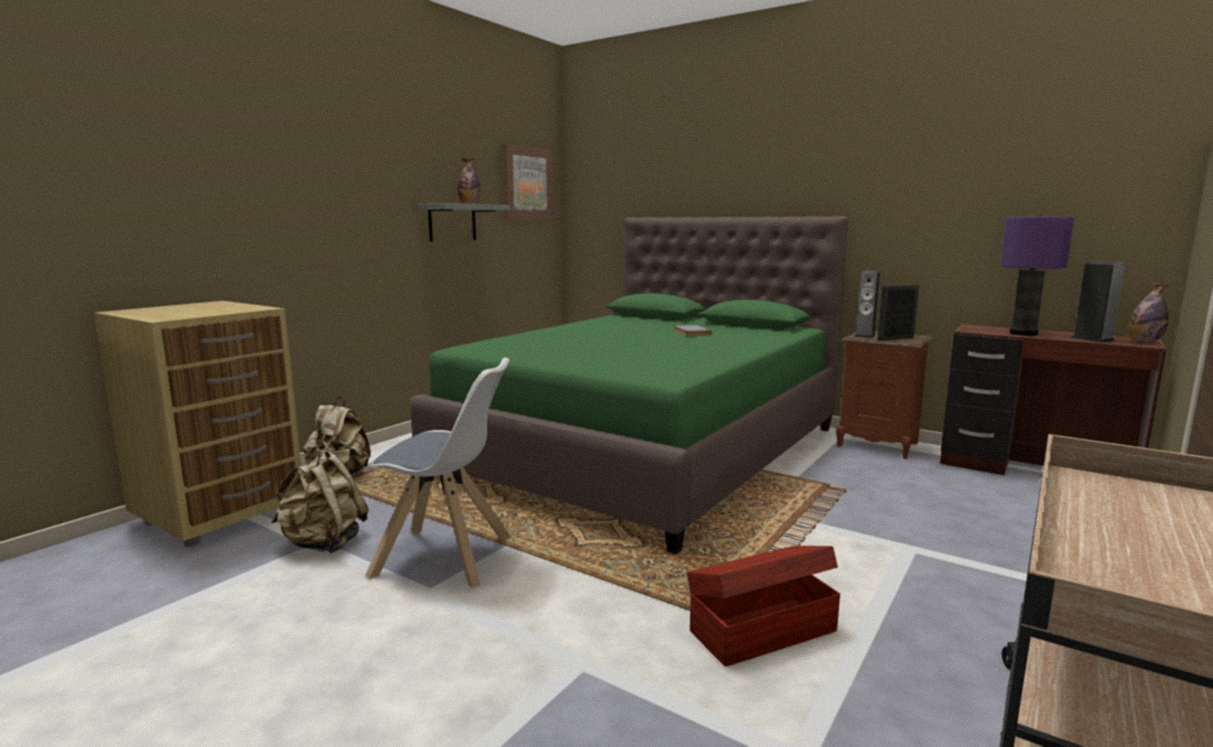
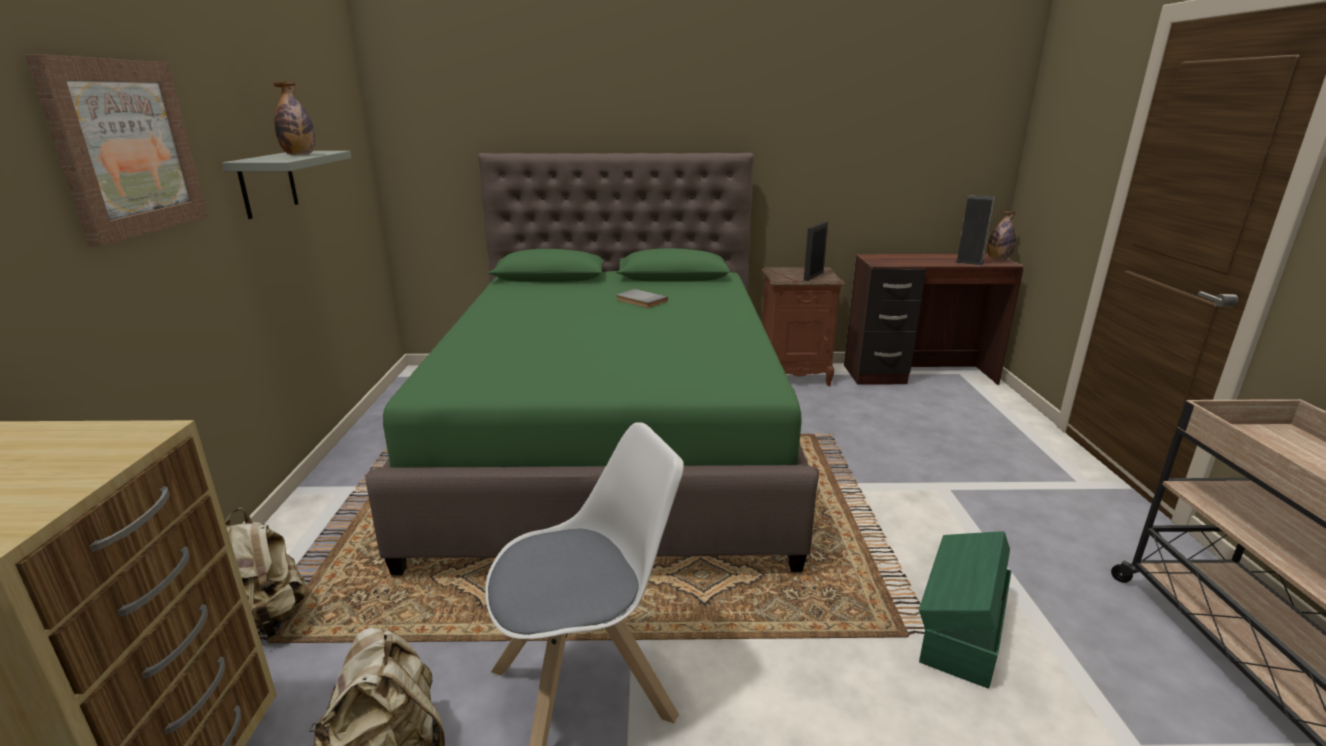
camera: 35 degrees left, 10 degrees up
(527, 183) = (333, 109): picture -> picture (124, 148)
(760, 630) = (960, 630): brown storage box -> green storage box
(865, 335) = (784, 275): speaker -> none
(1023, 333) = (918, 261): purple table lamp -> none

